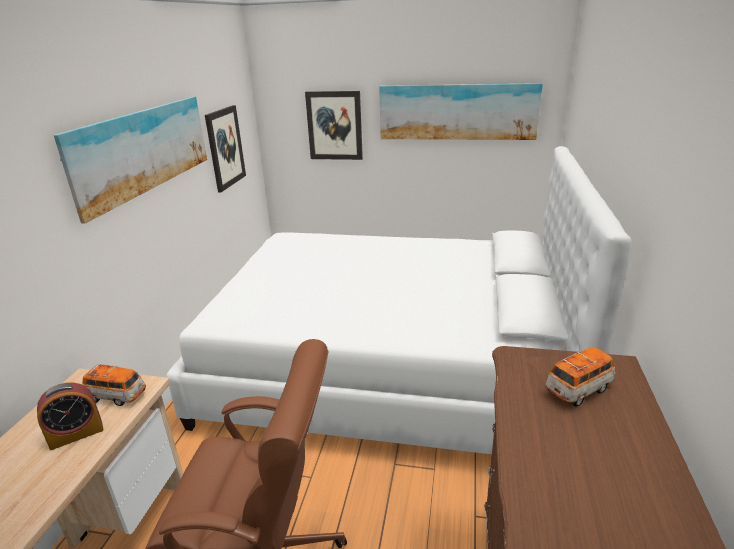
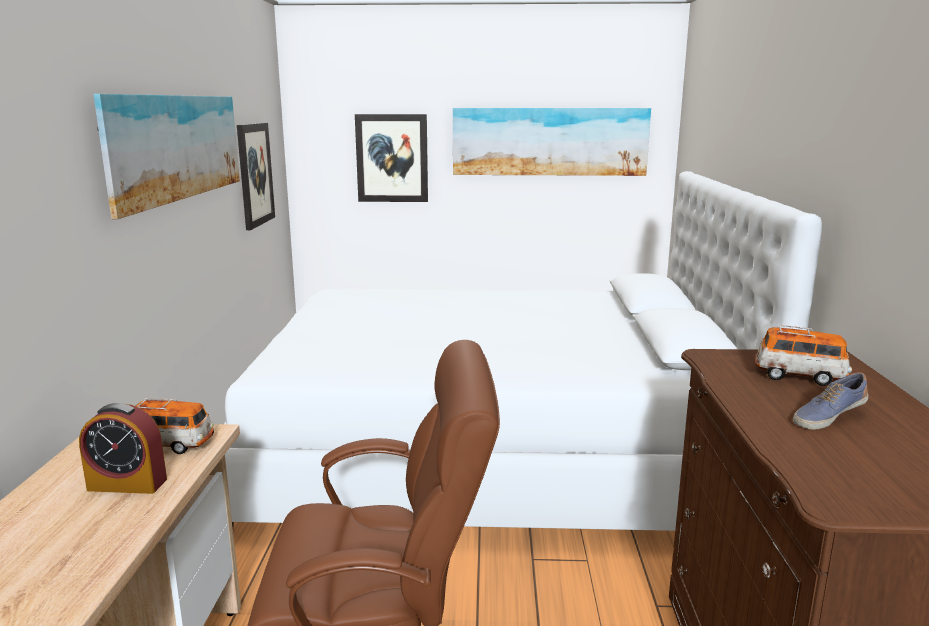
camera: 10 degrees left, 10 degrees down
(76, 434) = (127, 484): alarm clock -> alarm clock turned 45 degrees clockwise
(578, 389) = (800, 376): toy car -> toy car turned 60 degrees clockwise
(579, 446) = (827, 417): none -> shoe

